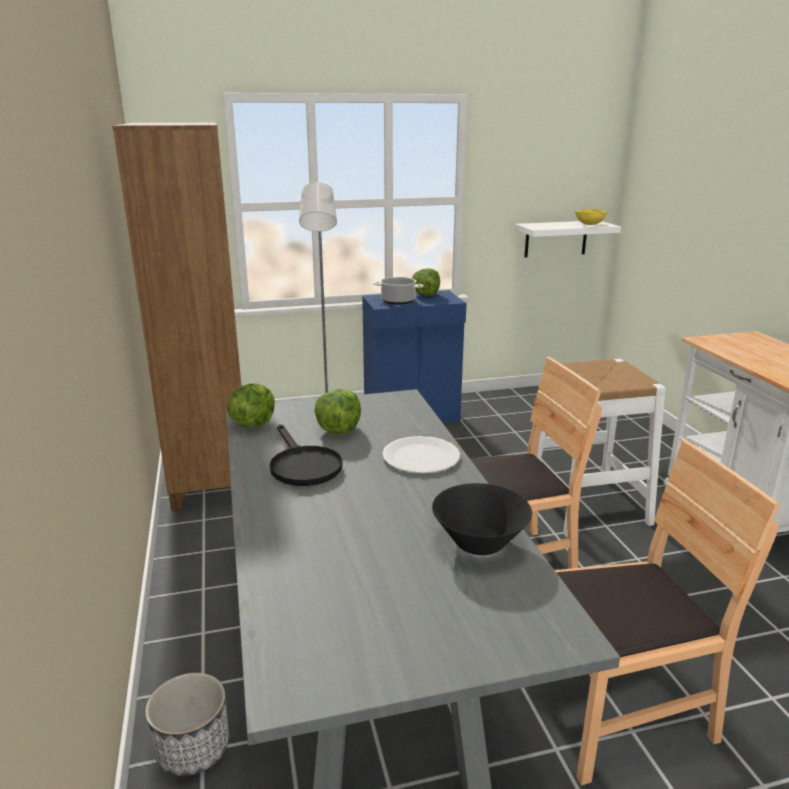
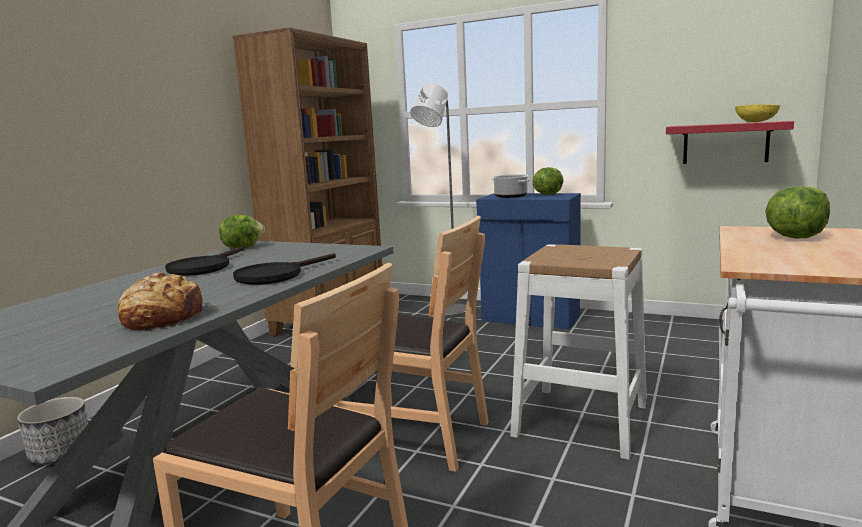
camera: 40 degrees right, 10 degrees down
(338, 430) = (275, 257): lettuce -> lettuce (795, 237)
(420, 457) = (276, 275): white plate -> black frying pan
(479, 543) = (163, 318): black bowl -> bread
(556, 238) = (725, 143): white shelf -> red shelf

